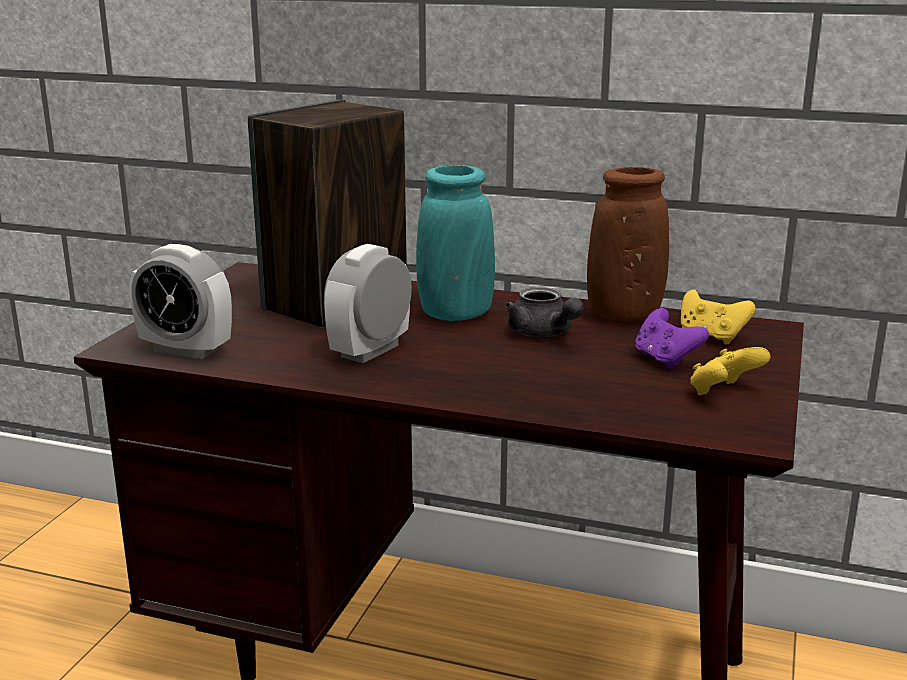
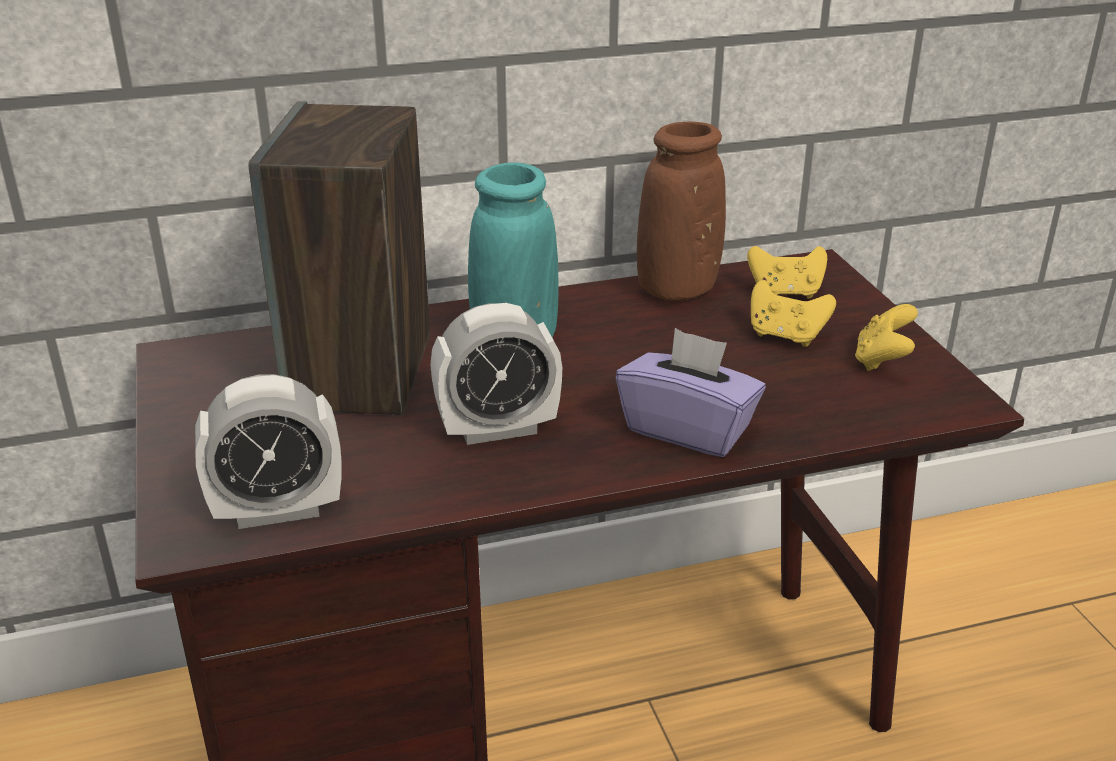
camera: 35 degrees left, 10 degrees up
(370, 351) = (498, 429): alarm clock -> alarm clock turned 105 degrees counterclockwise
(497, 386) = (688, 429): none -> purple tissue box
(543, 334) = (637, 341): grey teapot -> none
(665, 359) = (785, 336): purple game controller -> yellow game controller

